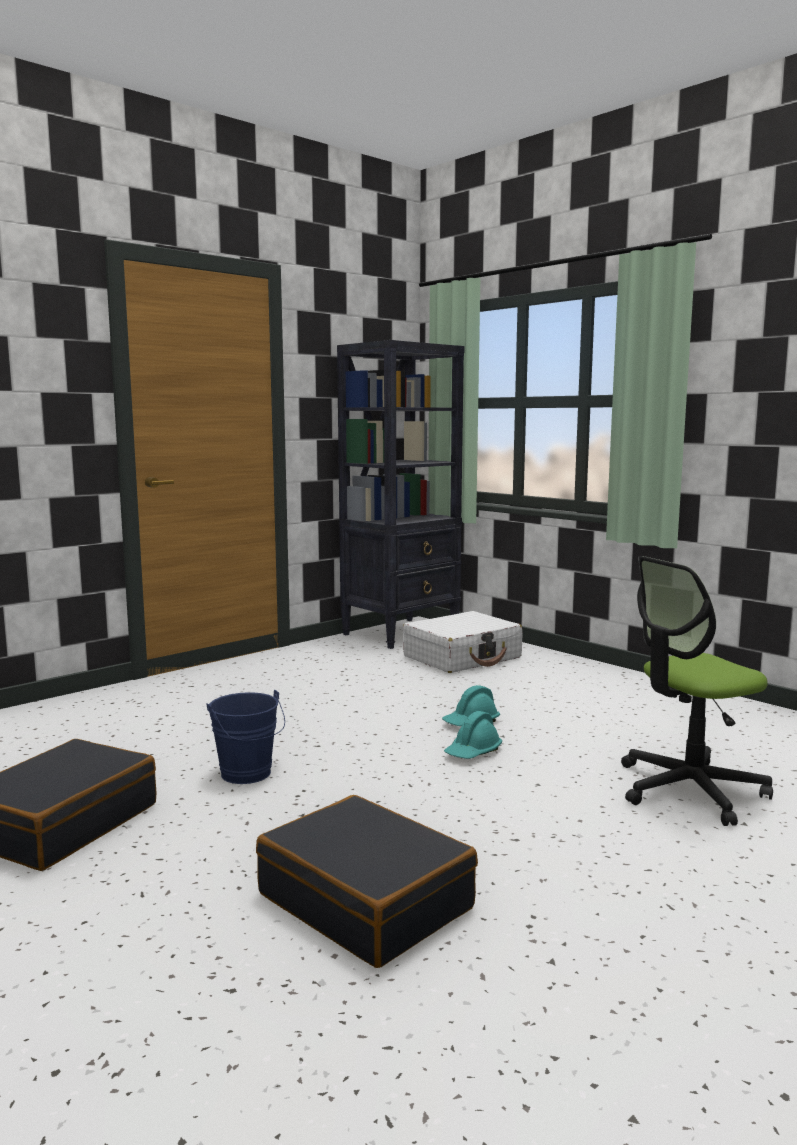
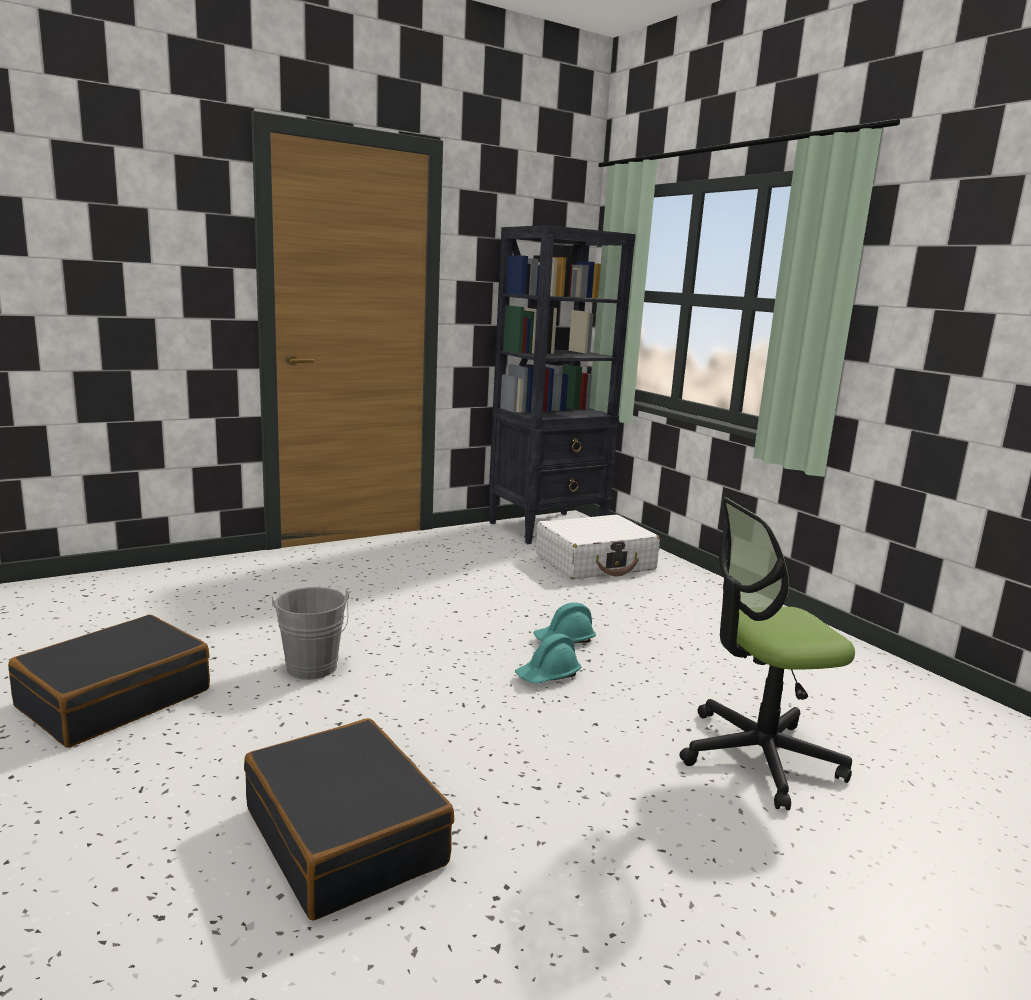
camera: 10 degrees right, 5 degrees up
(248, 775) = (312, 670): blue bucket -> grey bucket

